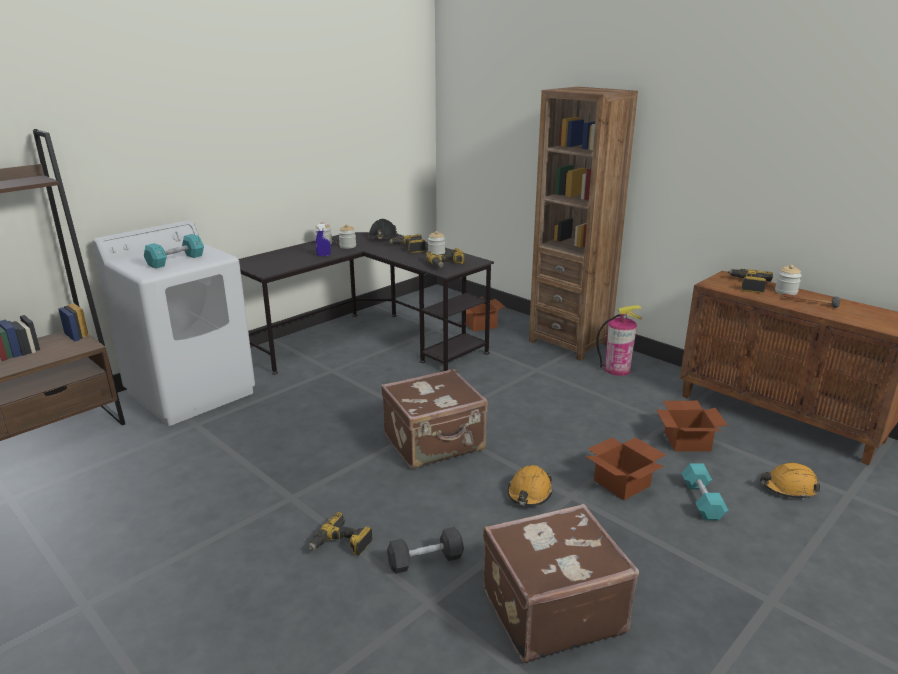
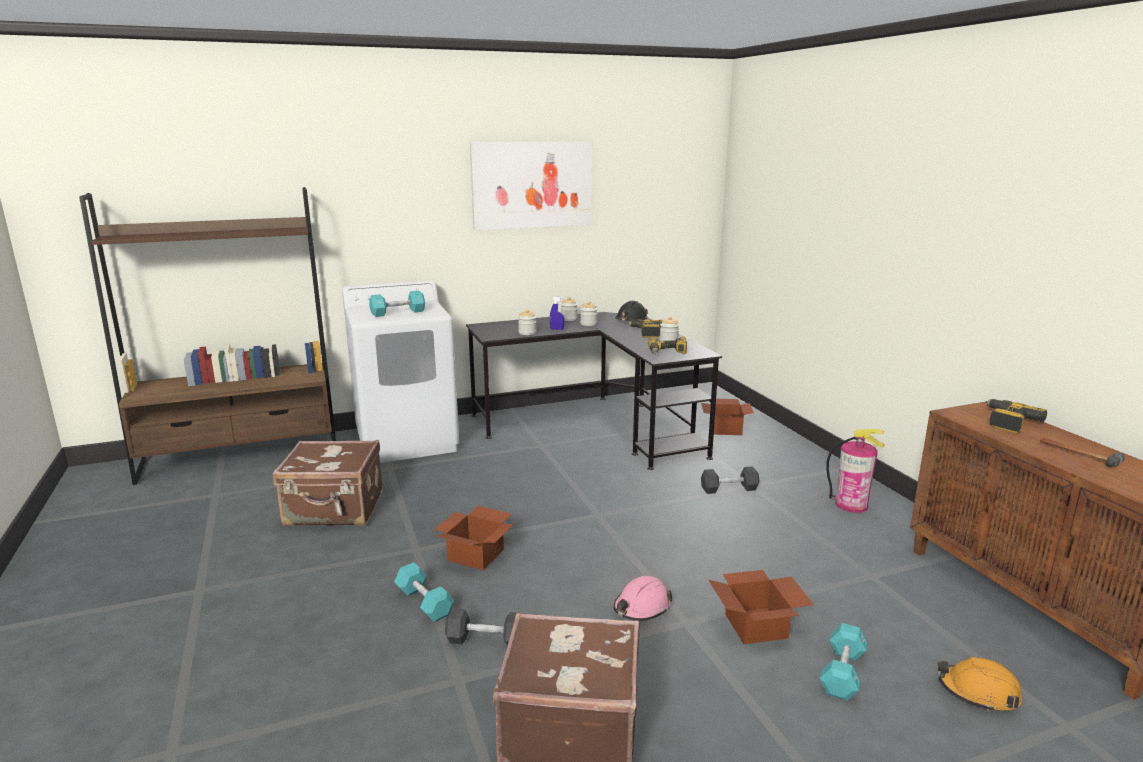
camera: 25 degrees right, 5 degrees down
(274, 111) = (532, 185): none -> picture
(341, 544) = (424, 602): power drill -> turquoise dumbbell
(435, 443) = (584, 534): brown suitcase -> brown suitcase (335, 510)
(521, 376) = (729, 489): none -> black dumbbell
(529, 493) = (641, 607): orange hard hat -> pink hard hat
(569, 343) = (815, 465): brown bookcase -> none
(687, 441) = (879, 602): cardboard box -> cardboard box (477, 554)
(786, 292) = (1055, 437): jar -> jar (527, 333)

